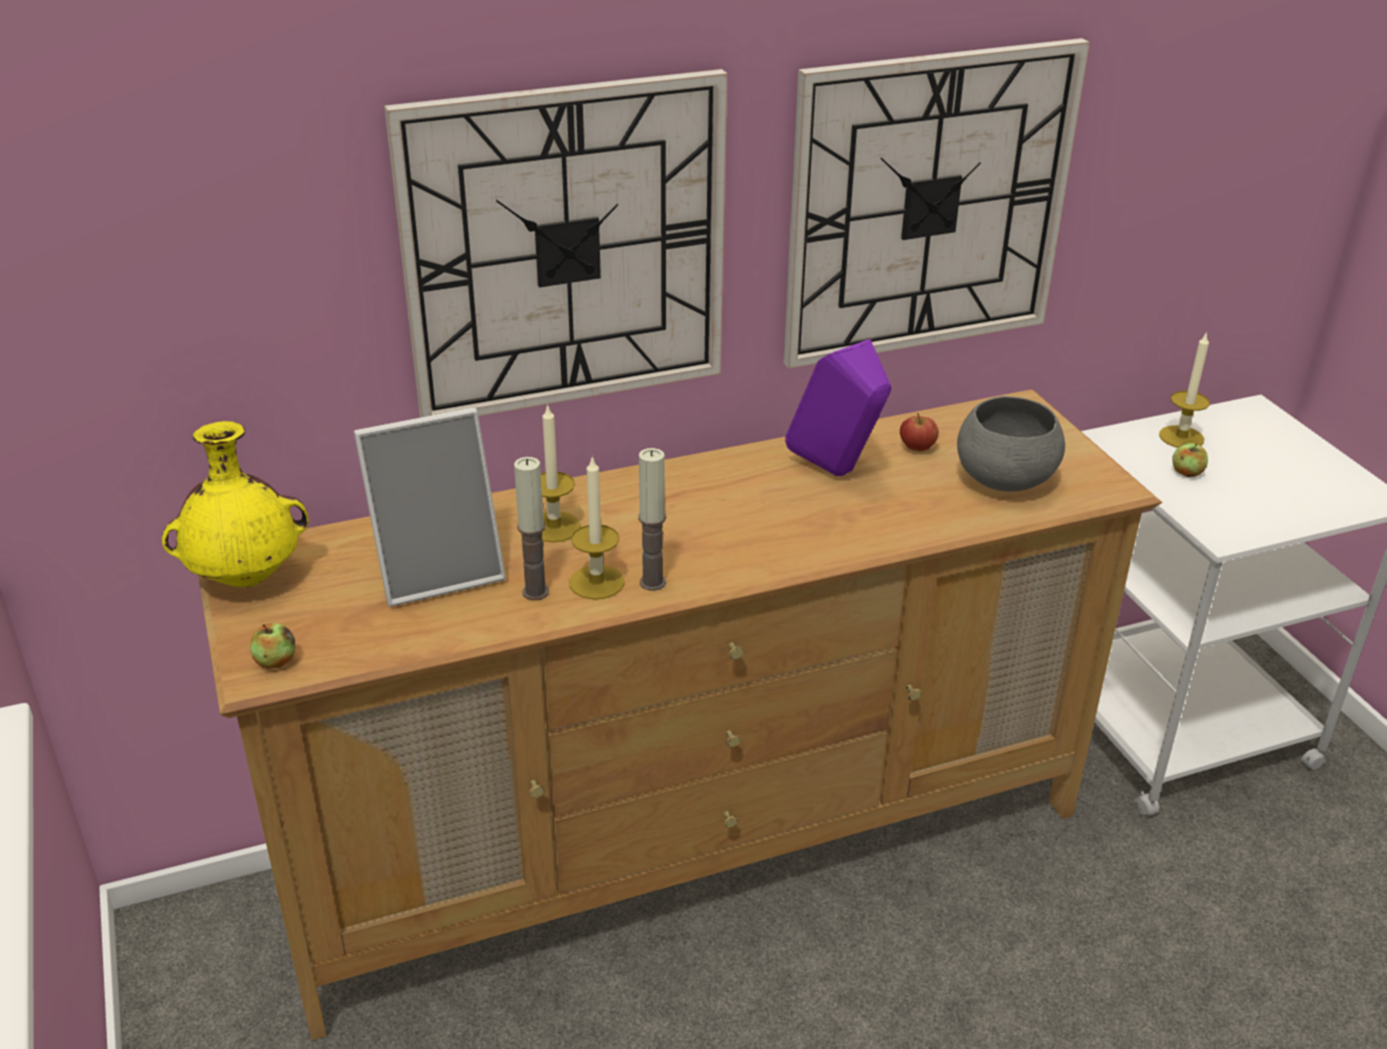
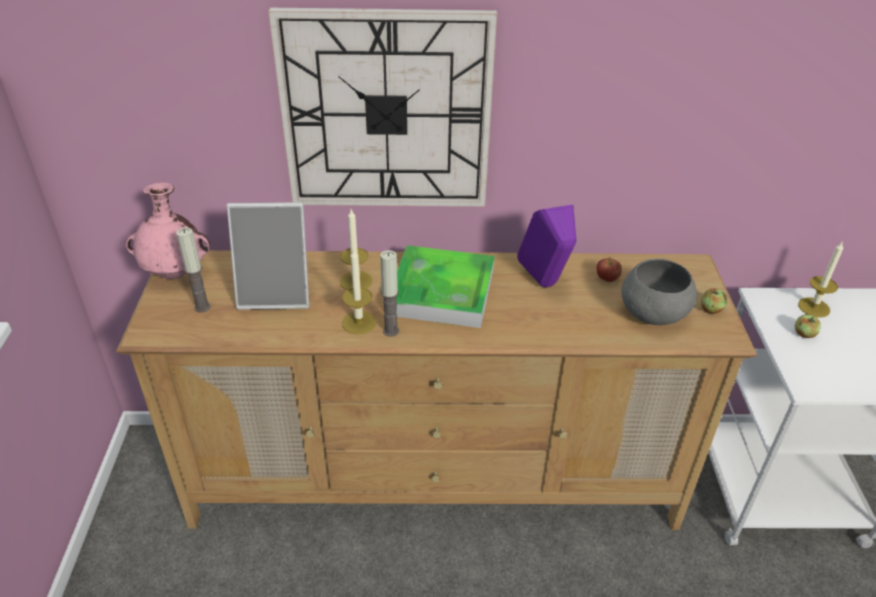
camera: 20 degrees right, 5 degrees up
(248, 578) = (176, 273): yellow vase -> pink vase
(275, 661) = (160, 327): apple -> apple (711, 309)
(535, 592) = (321, 320): candle -> candle (202, 307)
(694, 514) = (441, 291): none -> tray
(928, 205) = (643, 120): wall clock -> none

